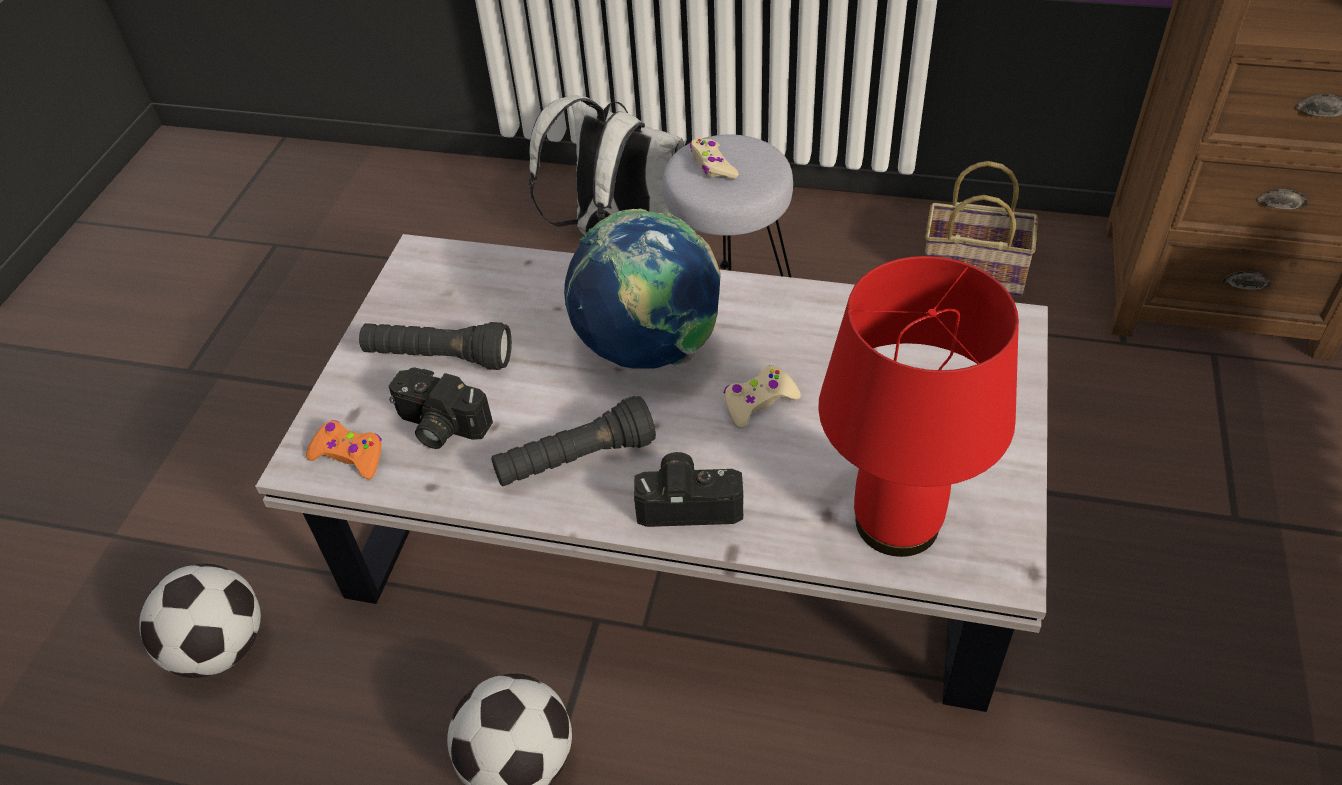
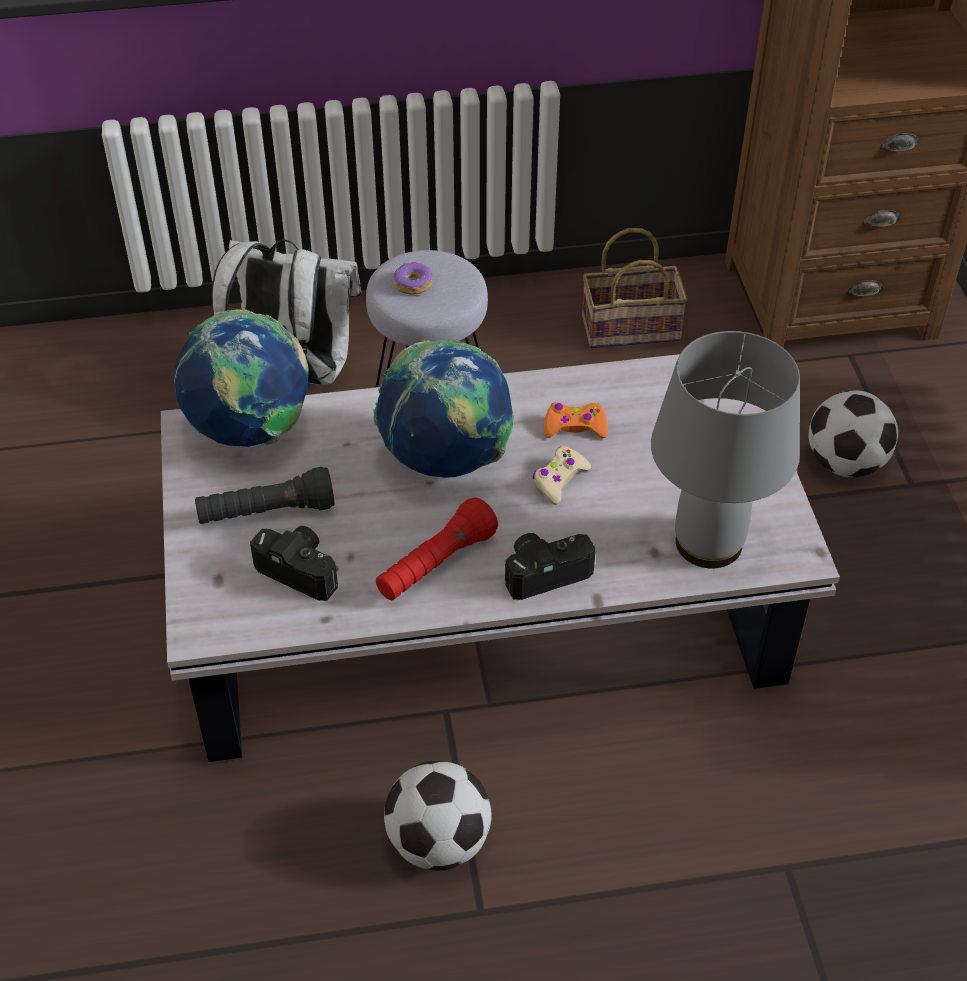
camera: 25 degrees left, 0 degrees up
(220, 649) = (111, 841): football -> football (845, 464)
(349, 455) = (237, 614): orange game controller -> orange game controller (574, 427)
(438, 427) = (302, 569): camera -> camera turned 150 degrees counterclockwise
(473, 272) = (251, 430): none -> globe
(575, 460) = (436, 565): black flashlight -> red flashlight
(712, 165) = (412, 284): beige game controller -> donut
(894, 523) = (707, 544): red table lamp -> grey table lamp

